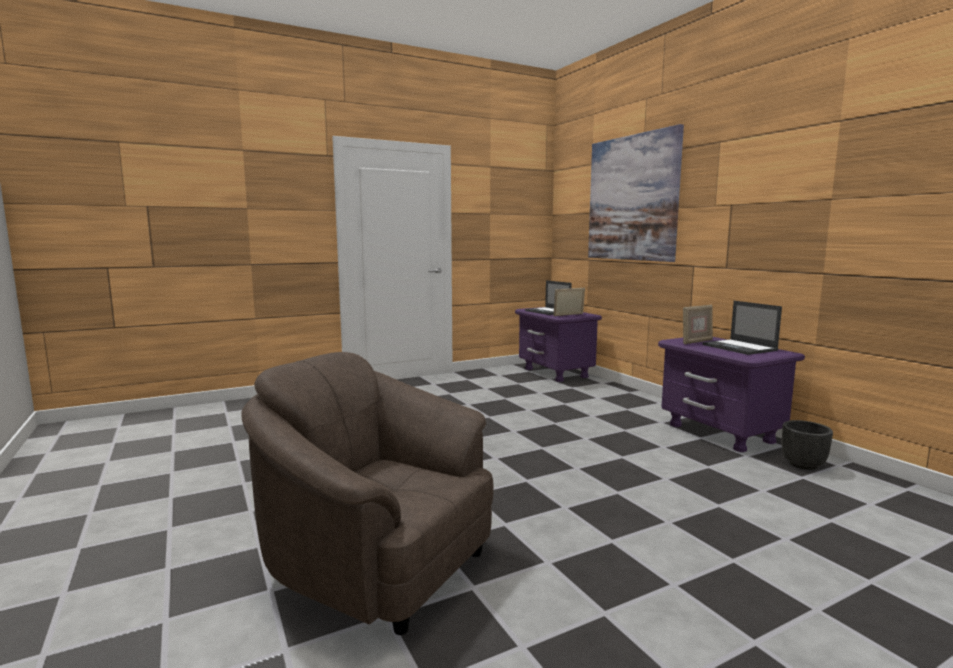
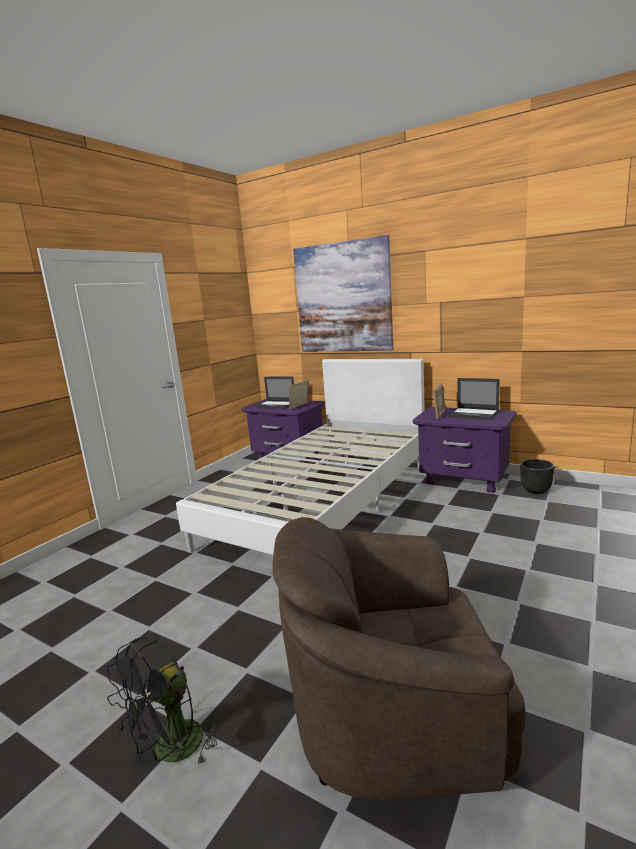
camera: 30 degrees left, 5 degrees up
(224, 516) = (171, 751): none -> black fan
(537, 413) = (324, 502): none -> white bed

